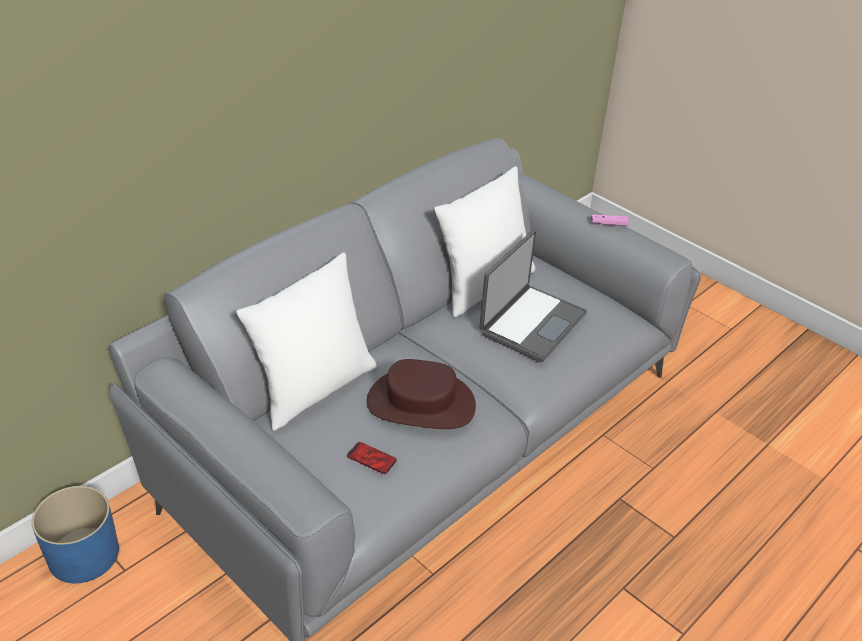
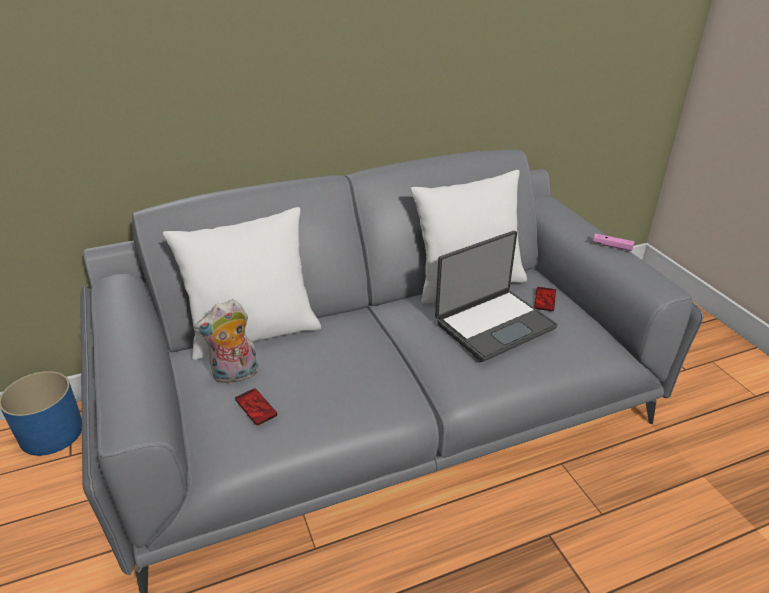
camera: 25 degrees right, 5 degrees down
(329, 434) = (235, 375): none -> plush toy
(420, 404) = (336, 370): brown hat -> none
(561, 287) = (545, 299): none -> phone

